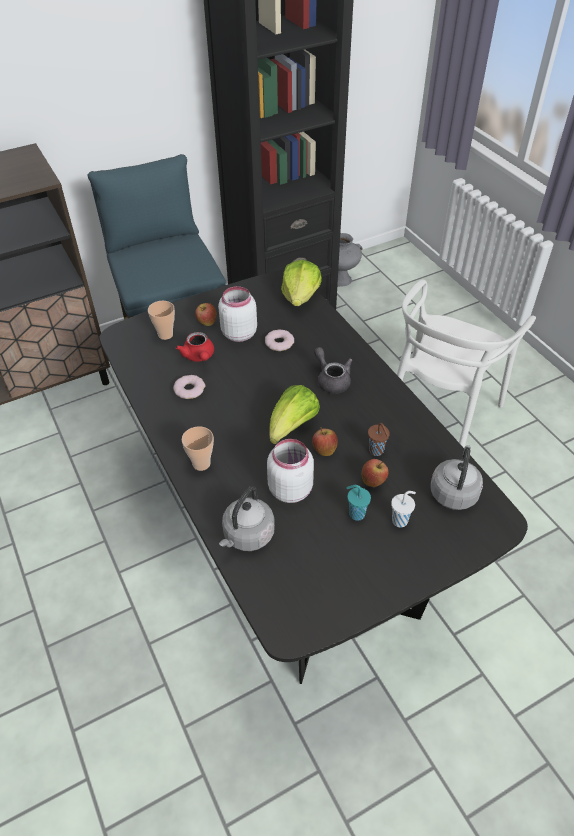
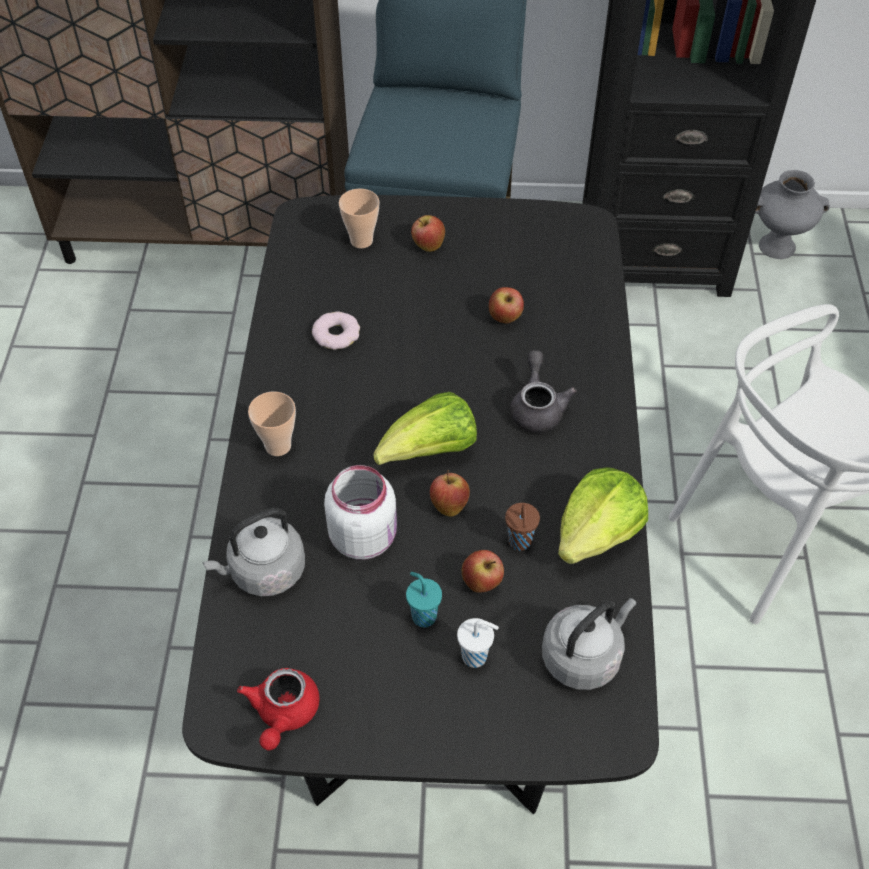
camera: 30 degrees right, 5 degrees up
(199, 357) = (382, 292): red teapot -> red teapot (283, 714)
(238, 333) = (459, 280): white jar -> none
(279, 343) = (505, 318): donut -> apple
(300, 296) = (589, 259): lettuce -> lettuce (598, 533)

